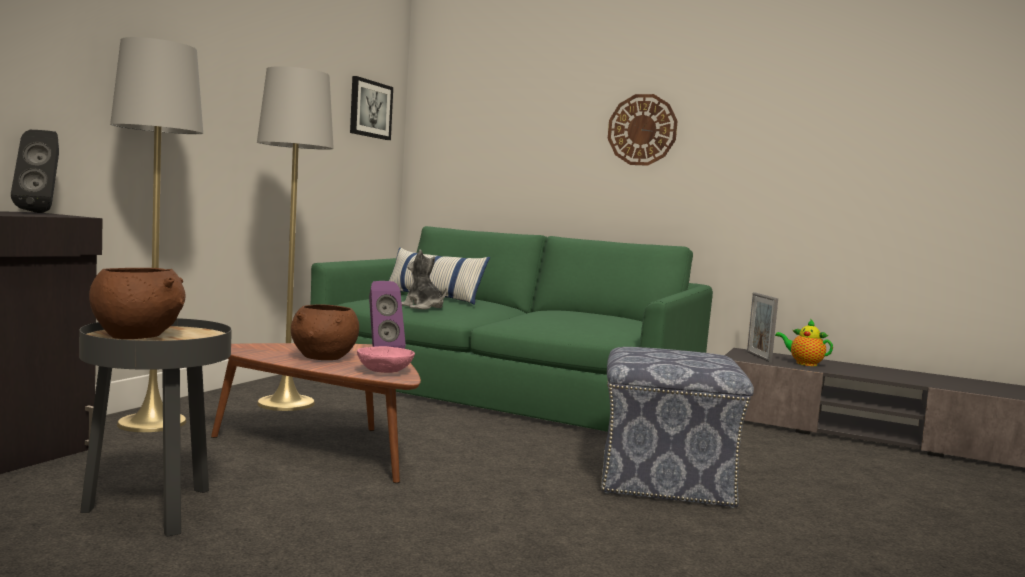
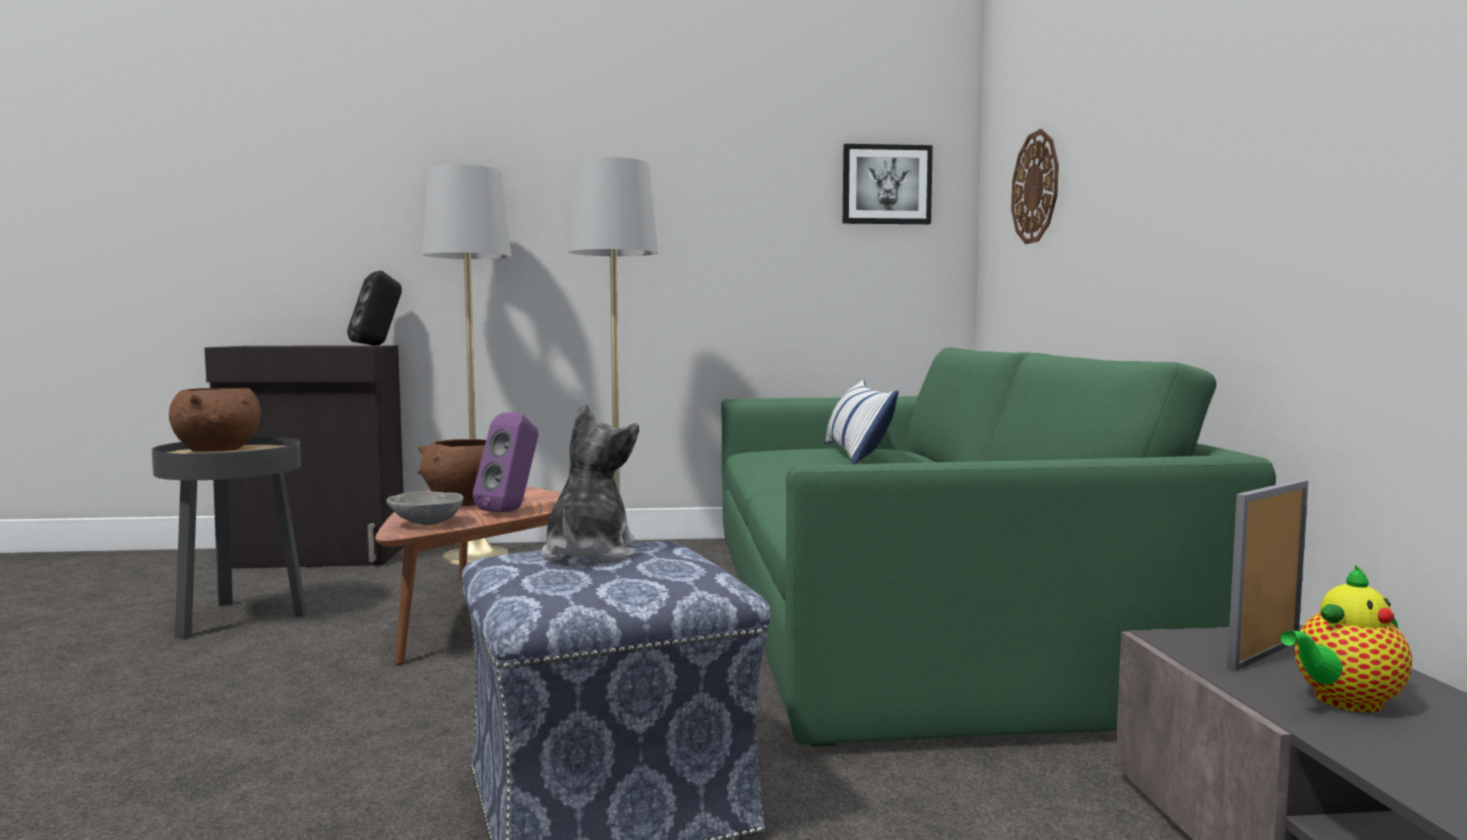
camera: 60 degrees right, 0 degrees up
(385, 372) = (425, 524): pink bowl -> grey bowl
(423, 307) = (785, 463): plush toy -> plush toy (589, 554)
(642, 130) = (1190, 114): wall clock -> wall clock (1036, 187)
(804, 363) = (1343, 702): teapot -> teapot turned 120 degrees counterclockwise

